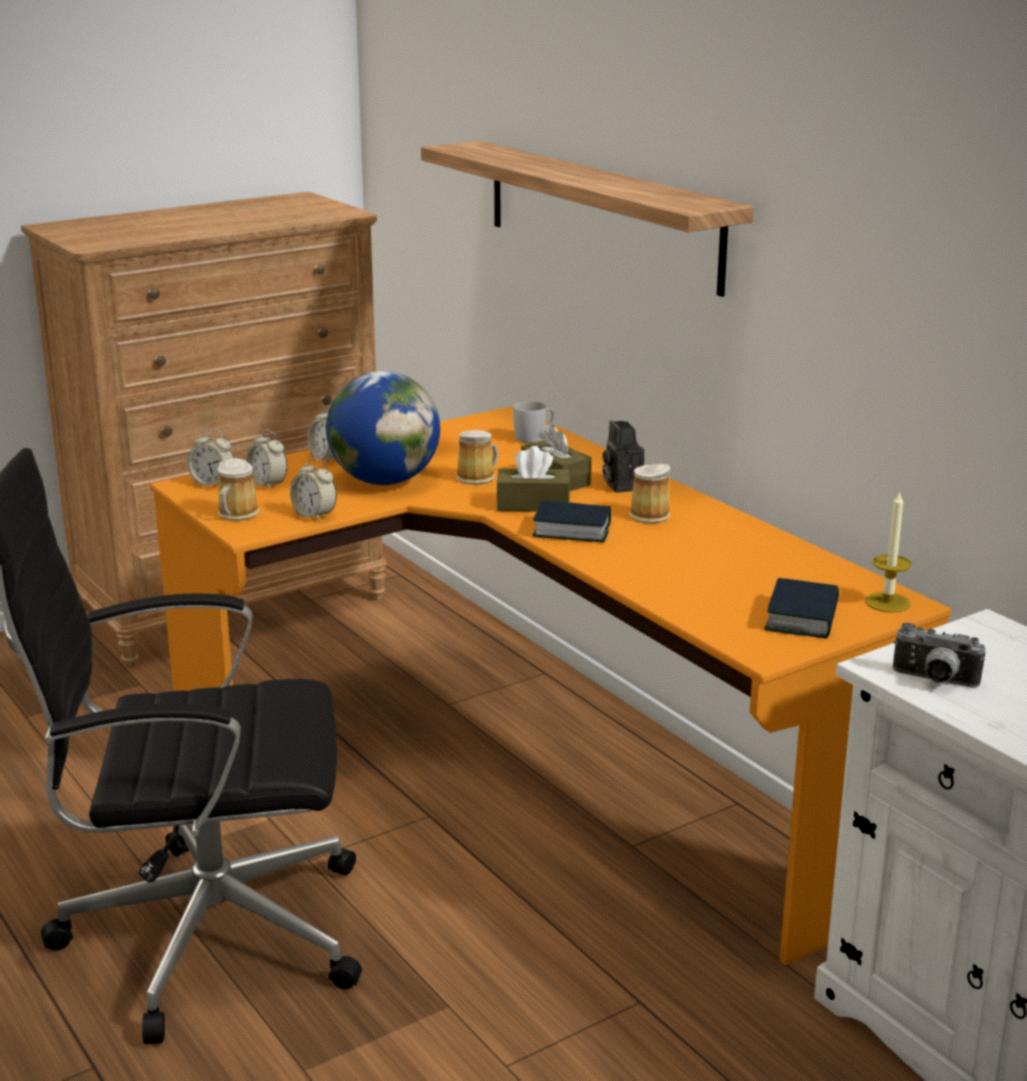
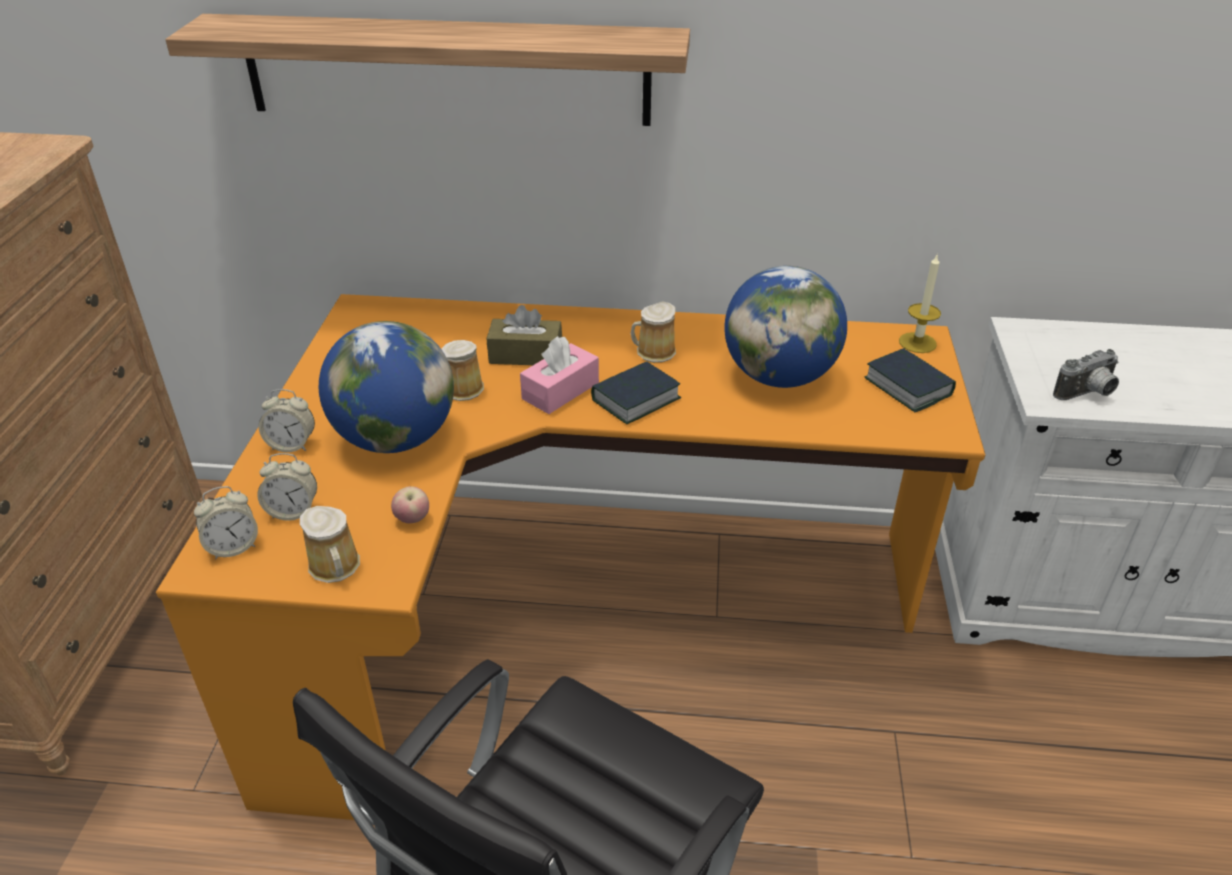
camera: 50 degrees left, 15 degrees up
(314, 515) = (412, 519): alarm clock -> apple
(533, 504) = (560, 391): brown tissue box -> pink tissue box
(534, 437) = (426, 320): white mug -> none
(621, 485) = (582, 334): camera -> none
(709, 566) = (779, 376): none -> globe

